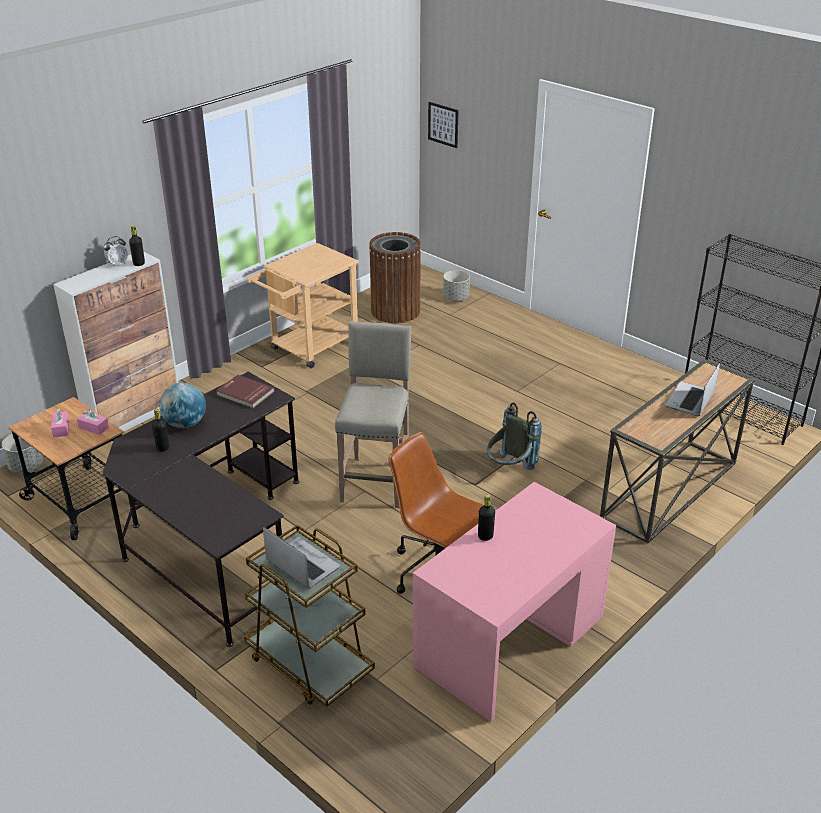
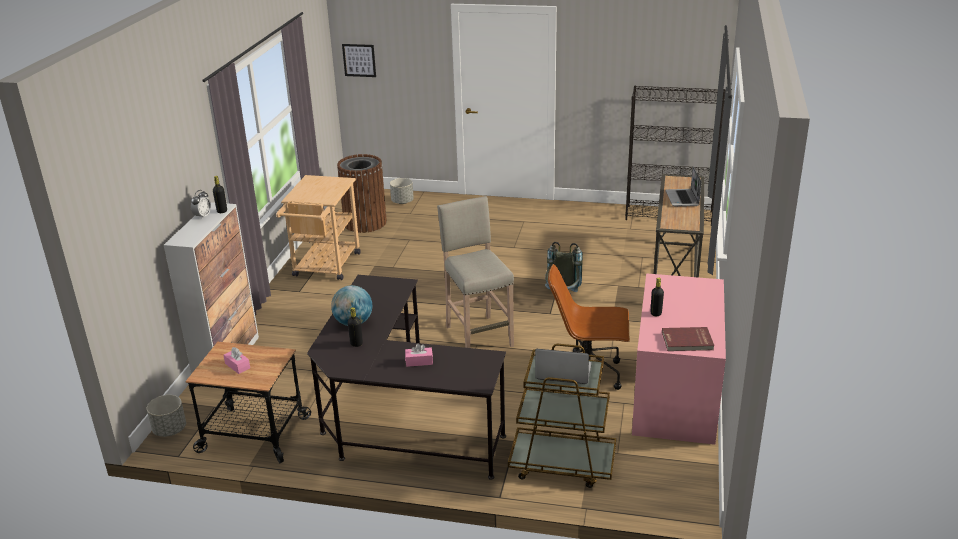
camera: 30 degrees left, 5 degrees down
(94, 428) = (266, 355): pink tissue box -> pink tissue box (419, 361)
(245, 393) = (375, 289): red book -> red book (687, 341)

